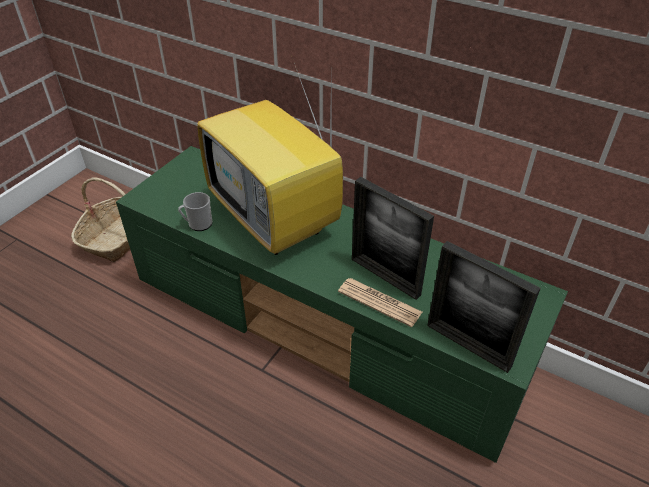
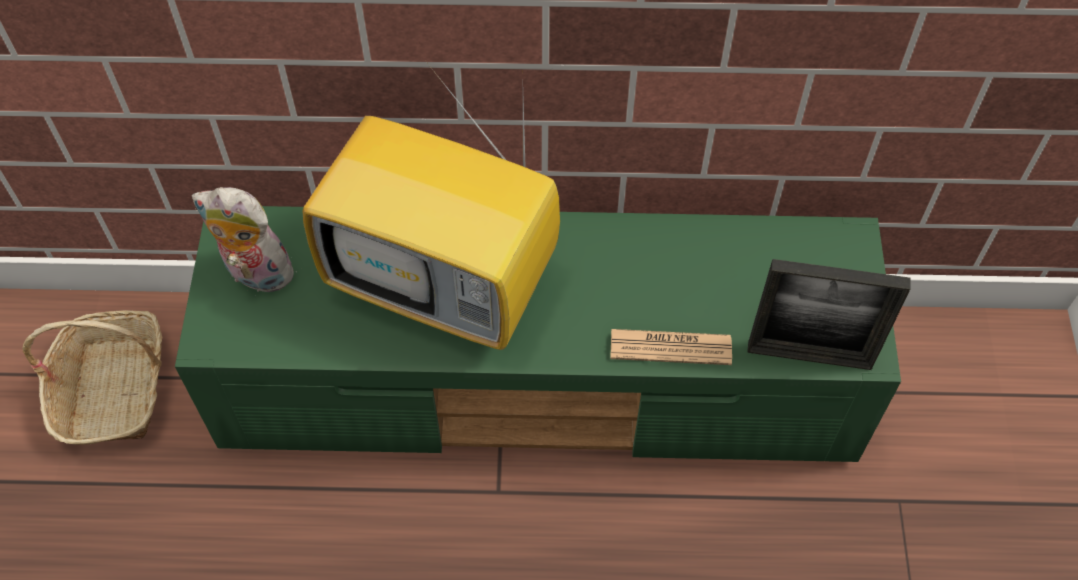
camera: 30 degrees left, 15 degrees up
(186, 179) = (254, 274): none -> plush toy
(197, 224) = (337, 345): mug -> none
(385, 277) = (653, 305): picture frame -> none

